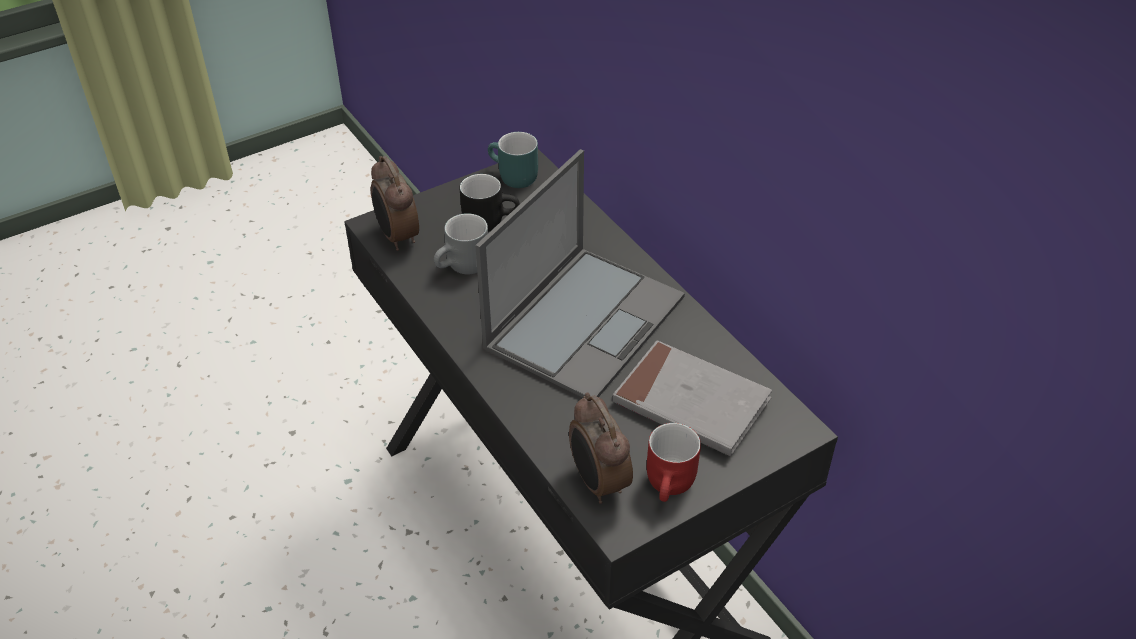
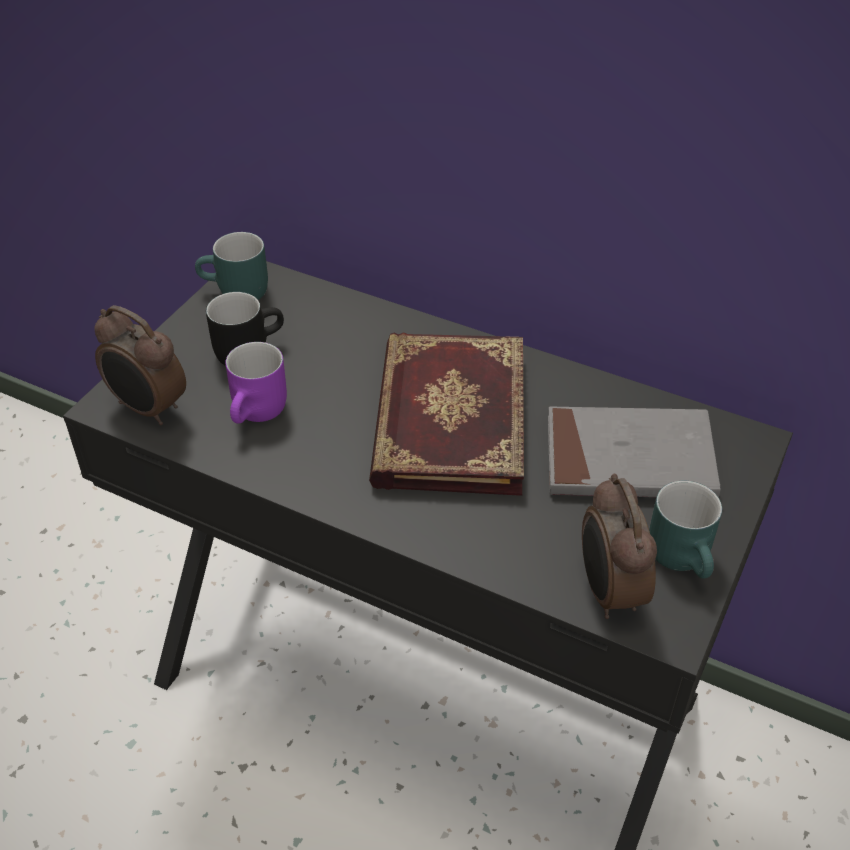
camera: 30 degrees left, 0 degrees up
(464, 267) = (260, 413): grey mug -> purple mug
(586, 320) = (447, 418): laptop -> book
(598, 482) = (608, 592): alarm clock -> alarm clock turned 45 degrees clockwise
(672, 485) = (686, 557): red mug -> turquoise mug

